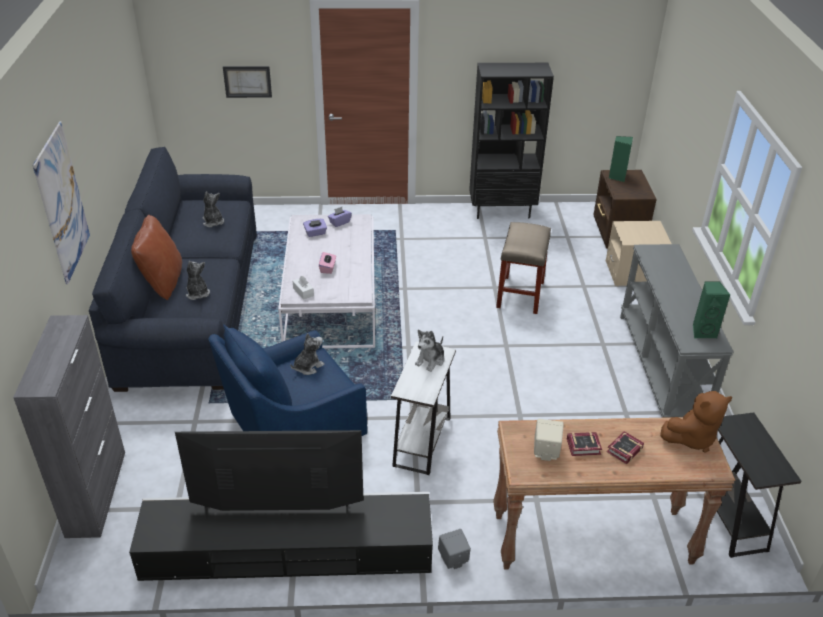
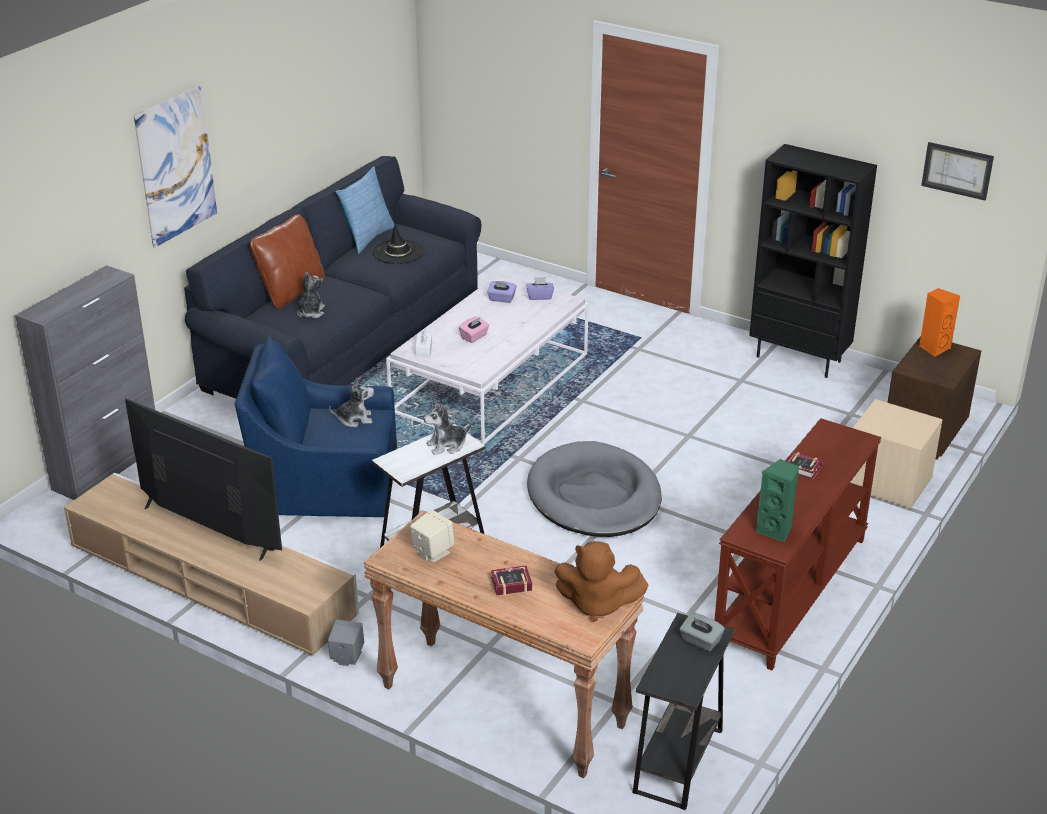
camera: 35 degrees right, 5 degrees down
(175, 218) = (367, 238): none -> pillow
(213, 222) = (398, 252): plush toy -> black hat
(247, 81) = (519, 106): picture -> picture (957, 170)
(287, 551) = (210, 581): black tv stand -> beige tv stand
(484, 354) = (594, 496): none -> grey dog bed
(520, 295) = (709, 455): beige stool -> none
(585, 447) = (475, 565): book -> book (803, 470)
(617, 176) = (933, 348): green speaker -> orange speaker
(662, 368) = (792, 592): grey console table -> brown console table
(748, 431) = (700, 641): none -> grey tissue box

